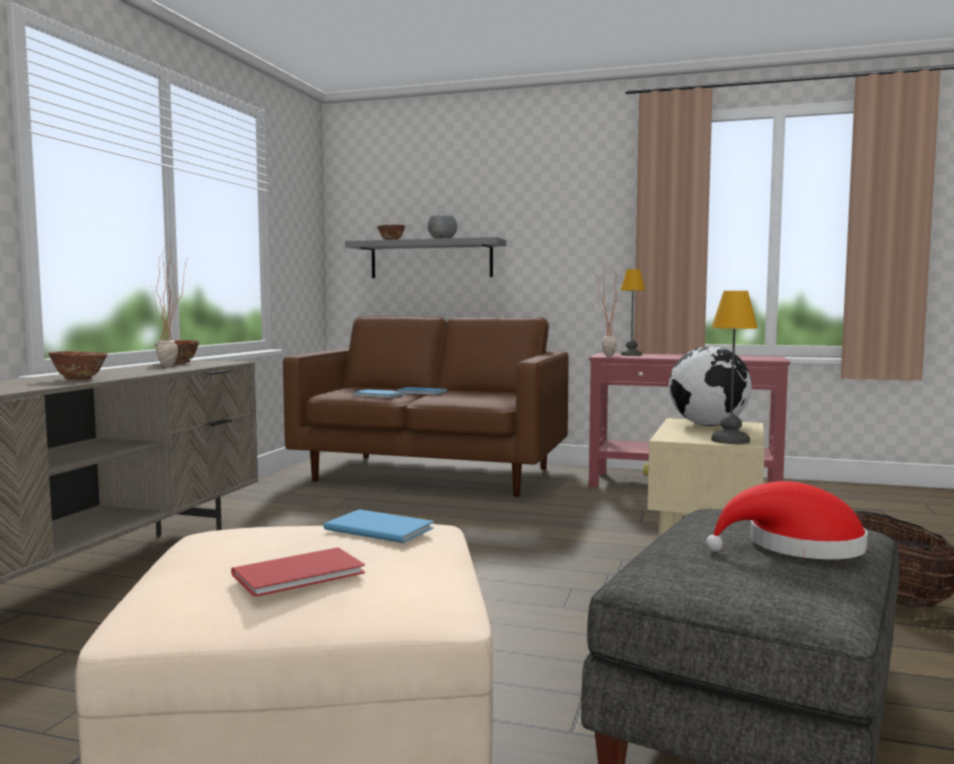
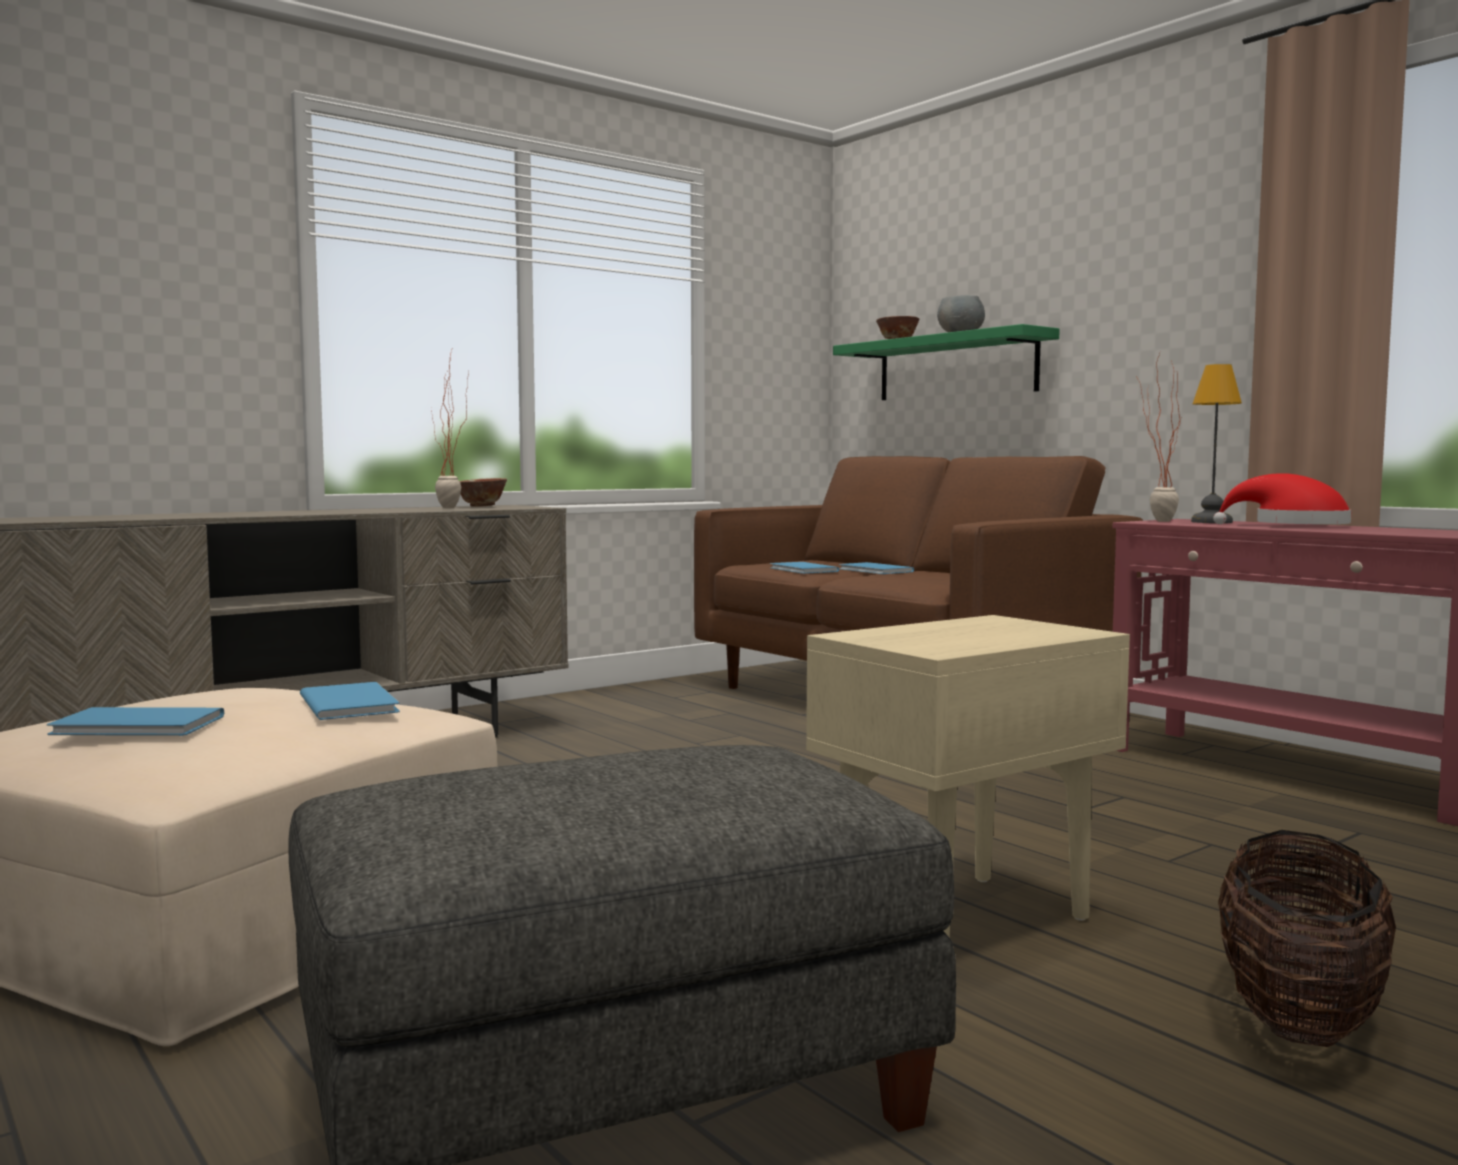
camera: 35 degrees right, 0 degrees up
(79, 379) = (288, 513): bowl -> none
(303, 574) = (140, 726): red book -> blue book
(431, 259) = (956, 367): grey shelf -> green shelf
(708, 425) = (1003, 628): globe -> none
(731, 441) = (928, 647): table lamp -> none
(796, 547) = (626, 796): red hat -> red hat (1293, 525)

